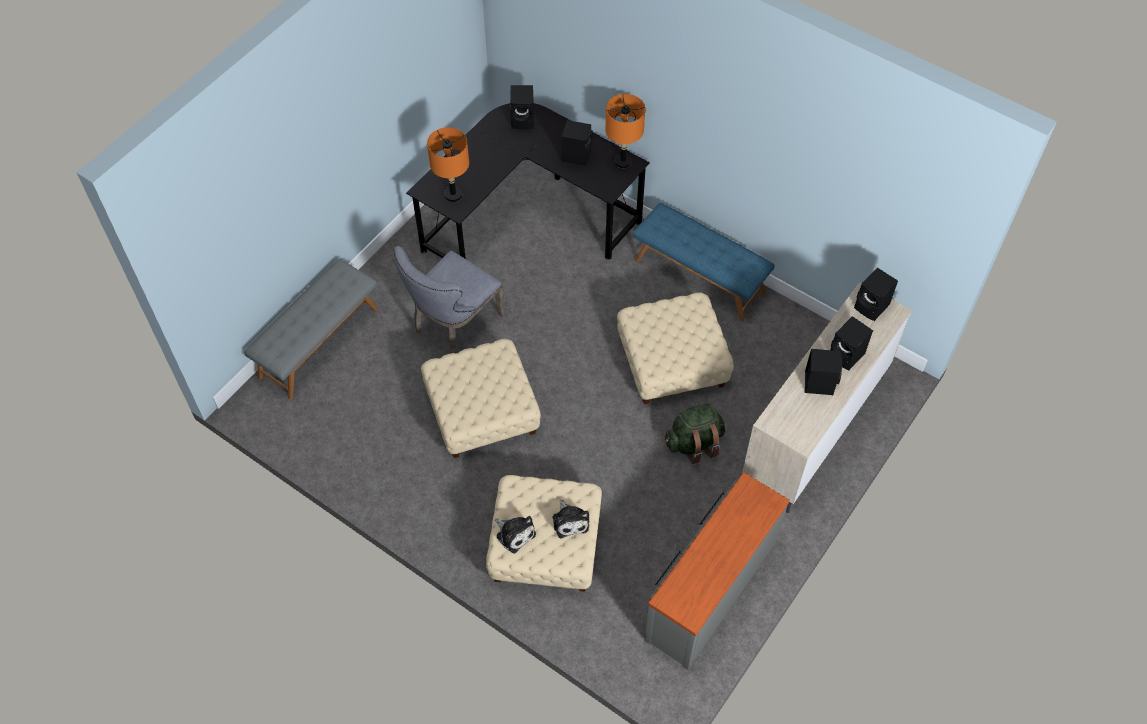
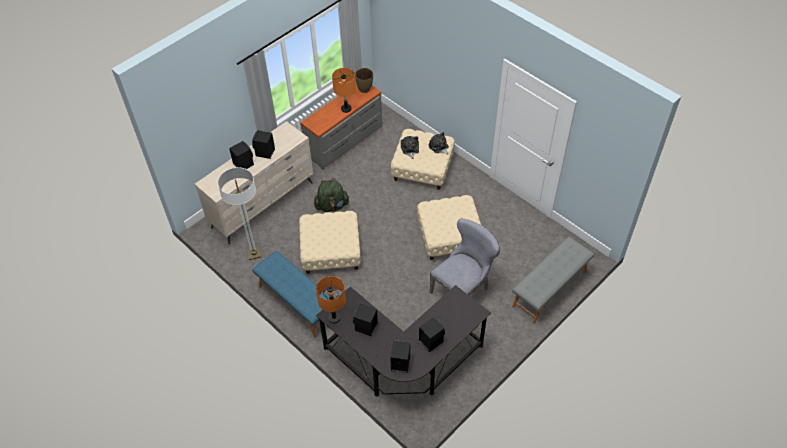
camera: 170 degrees left, 5 degrees down
(453, 195) = (458, 306): orange table lamp -> orange table lamp (346, 109)
(683, 603) = (365, 89): none -> brown vase
(793, 342) = (254, 254): none -> floor lamp
(872, 307) = (216, 187): black speaker -> black speaker (430, 340)

